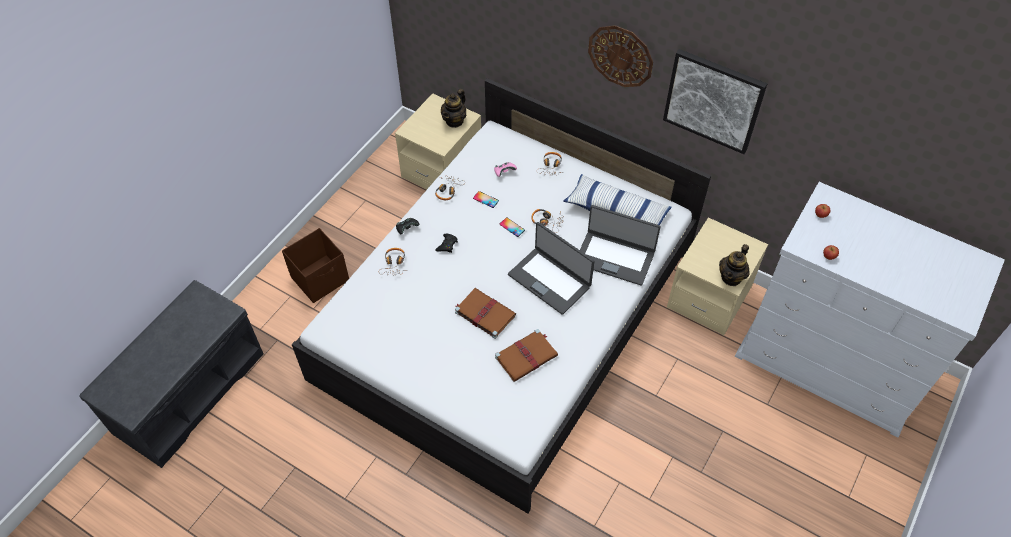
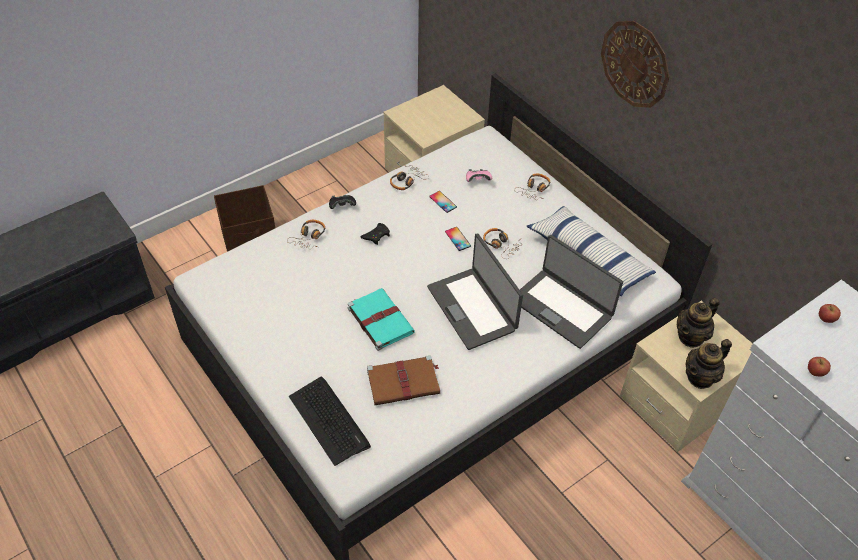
camera: 20 degrees right, 5 degrees down
(454, 121) = (453, 117): teapot -> teapot (691, 337)
(484, 313) = (379, 319): brown book -> turquoise book
(486, 405) = (329, 420): none -> keyboard
(713, 100) = (731, 141): picture -> none

